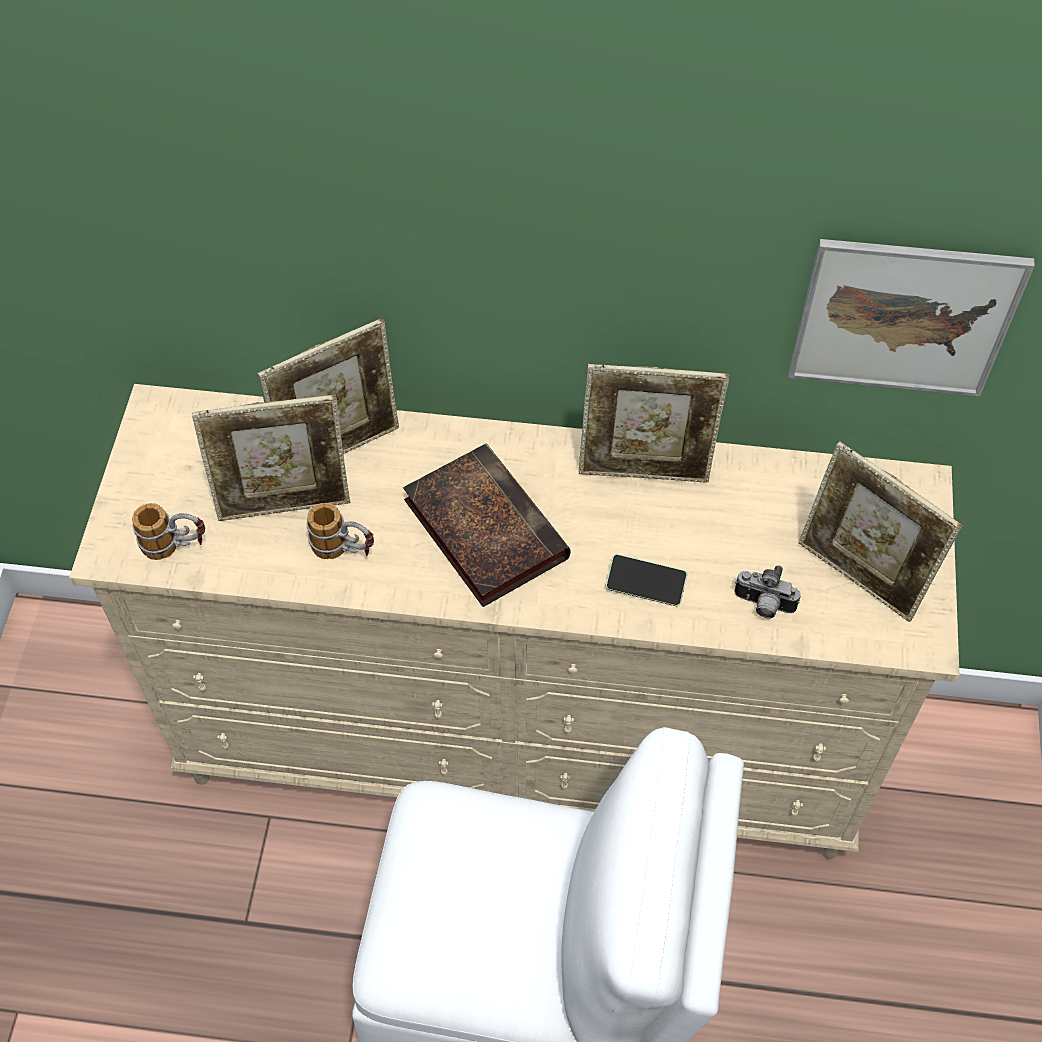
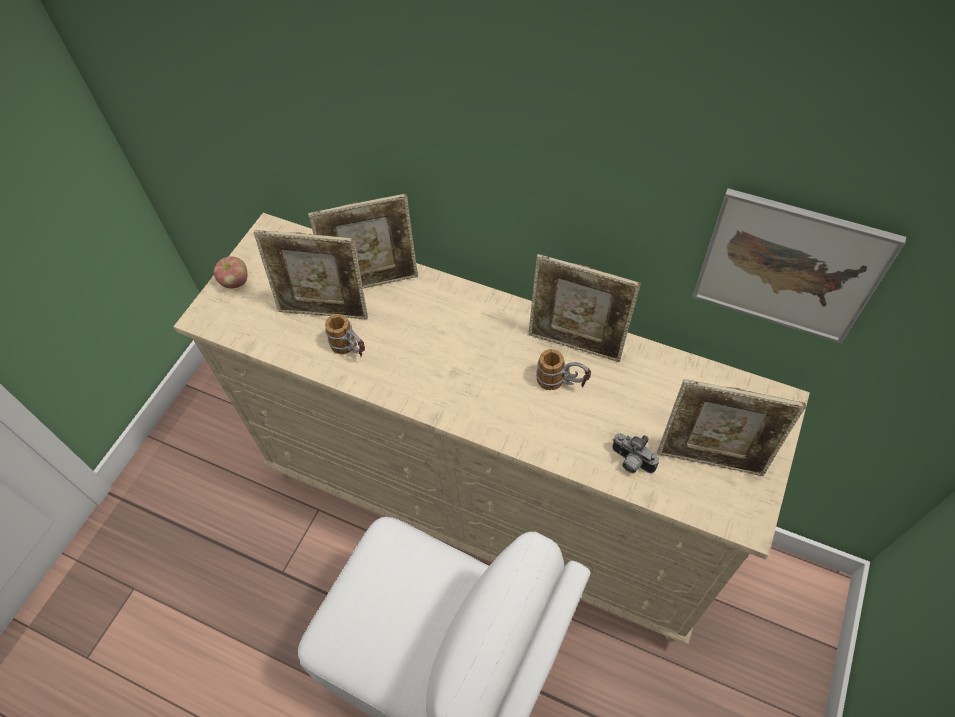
camera: 20 degrees right, 0 degrees up
(136, 493) = (235, 282): none -> apple
(176, 547) = (246, 322): mug -> mug (562, 383)
(481, 527) = (448, 356): book -> none
(645, 586) = (549, 425): phone -> none
(859, 577) = (711, 459): picture frame -> picture frame turned 45 degrees counterclockwise

